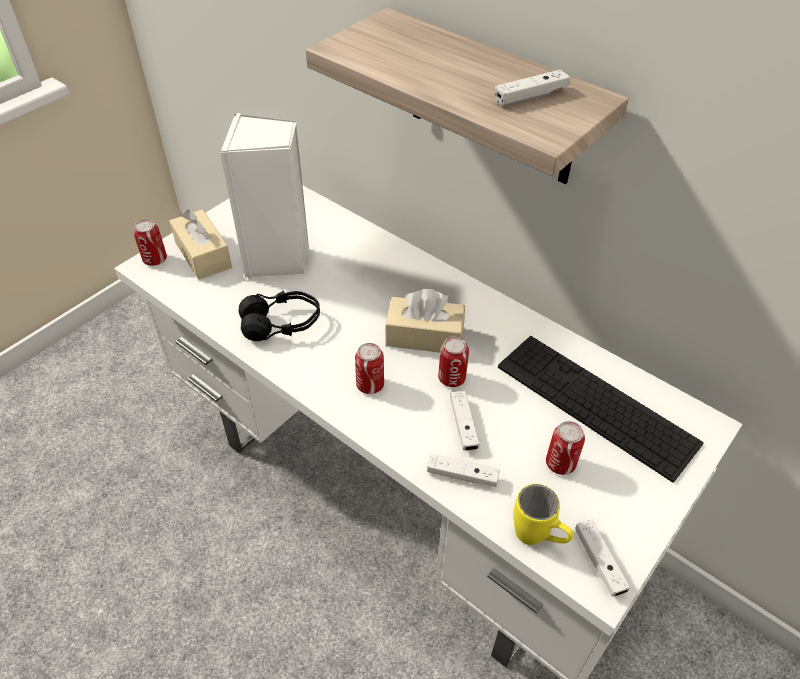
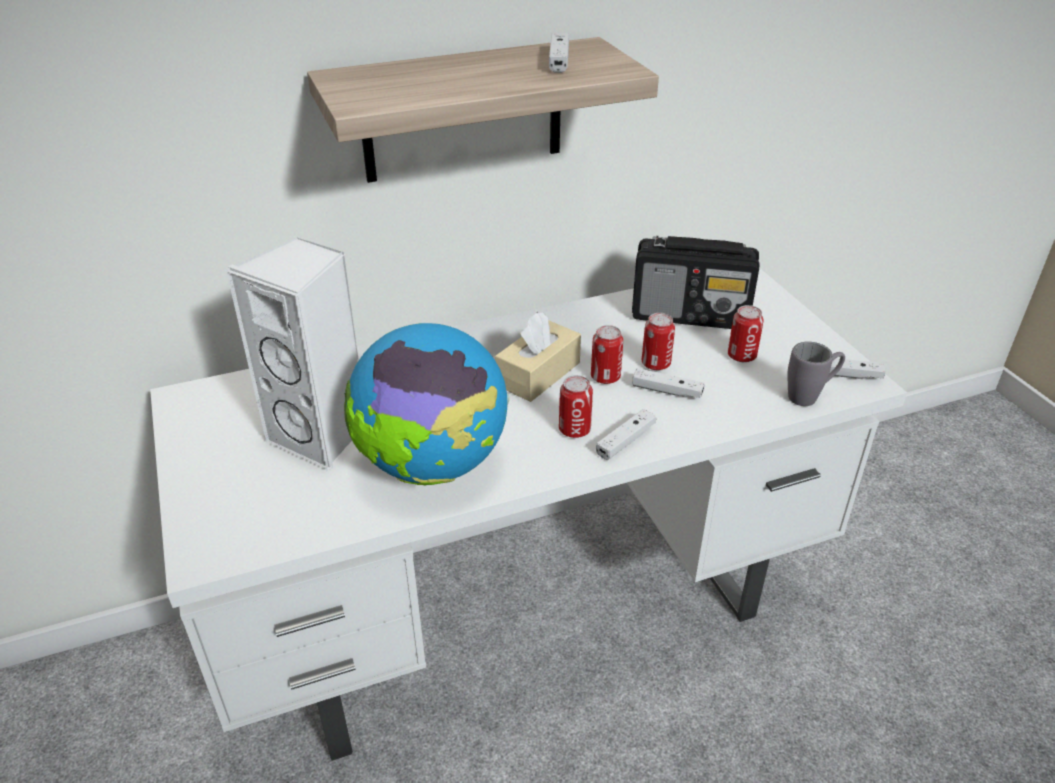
camera: 60 degrees left, 10 degrees down
(155, 259) = (199, 544): can -> can (655, 364)
(203, 255) = (242, 496): beige tissue box -> none
(281, 324) = (432, 465): black headphones -> globe
(462, 475) = (723, 412): white game controller -> white game controller (625, 441)
(538, 538) = (810, 396): yellow mug -> grey mug
(595, 404) = (691, 315): keyboard -> radio

